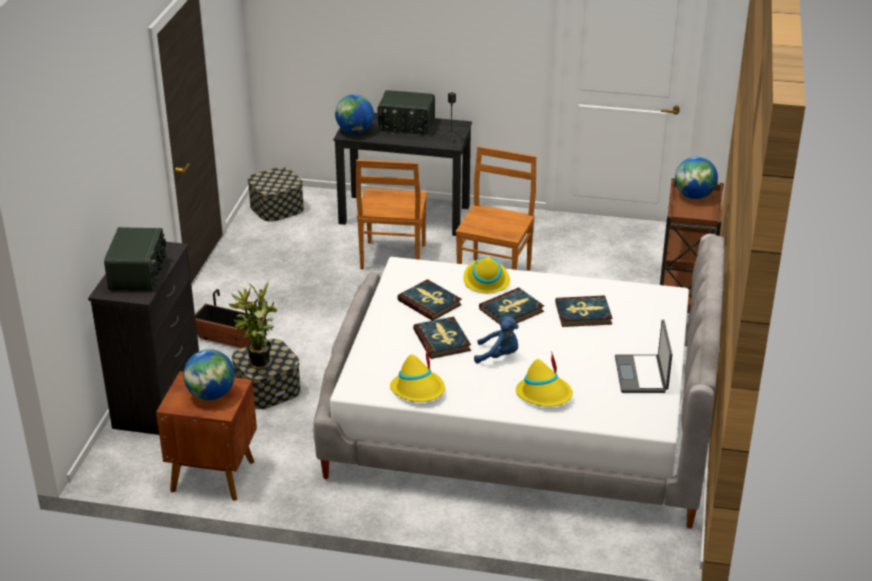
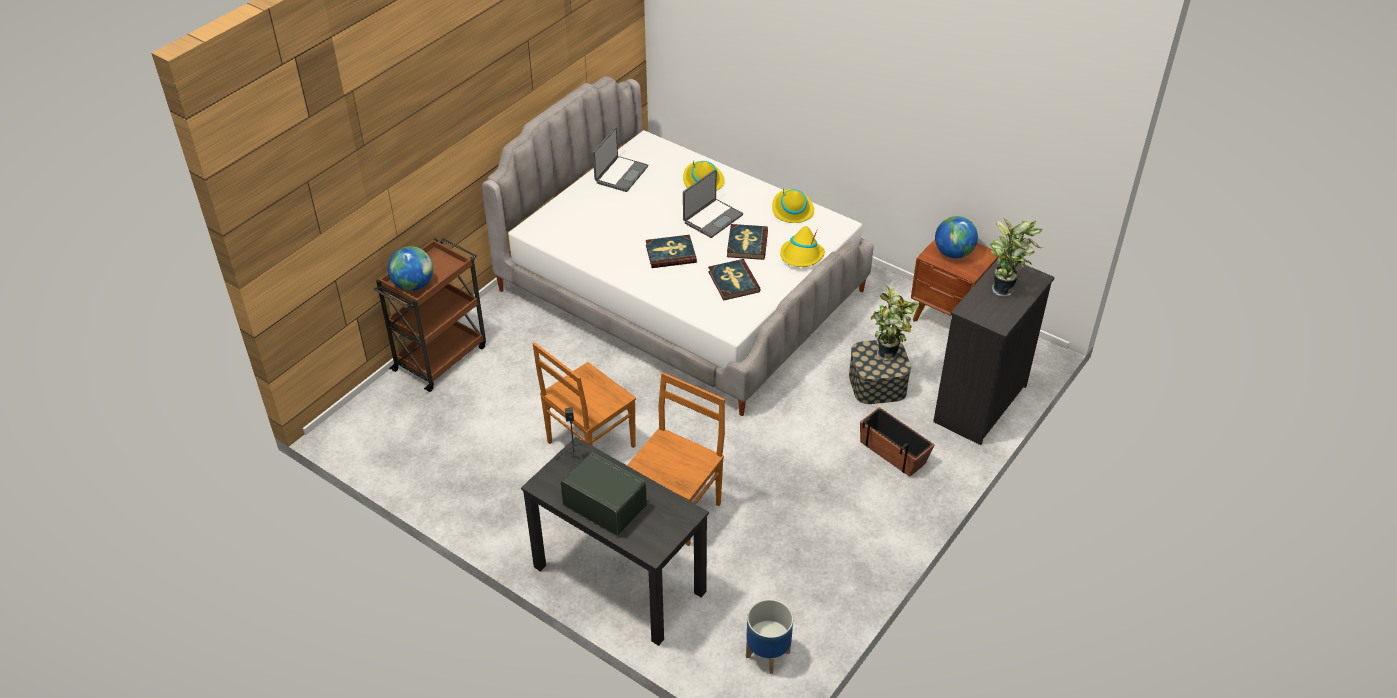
camera: 155 degrees left, 10 degrees up
(139, 274) = (1004, 289): radio -> potted plant
(276, 207) = (767, 655): storage box -> planter
(355, 131) = (674, 517): globe -> none
(485, 280) = (668, 289): yellow hat -> yellow hat (801, 256)
(499, 356) = (712, 218): blue plush toy -> laptop
(583, 314) = (616, 233): book -> none

